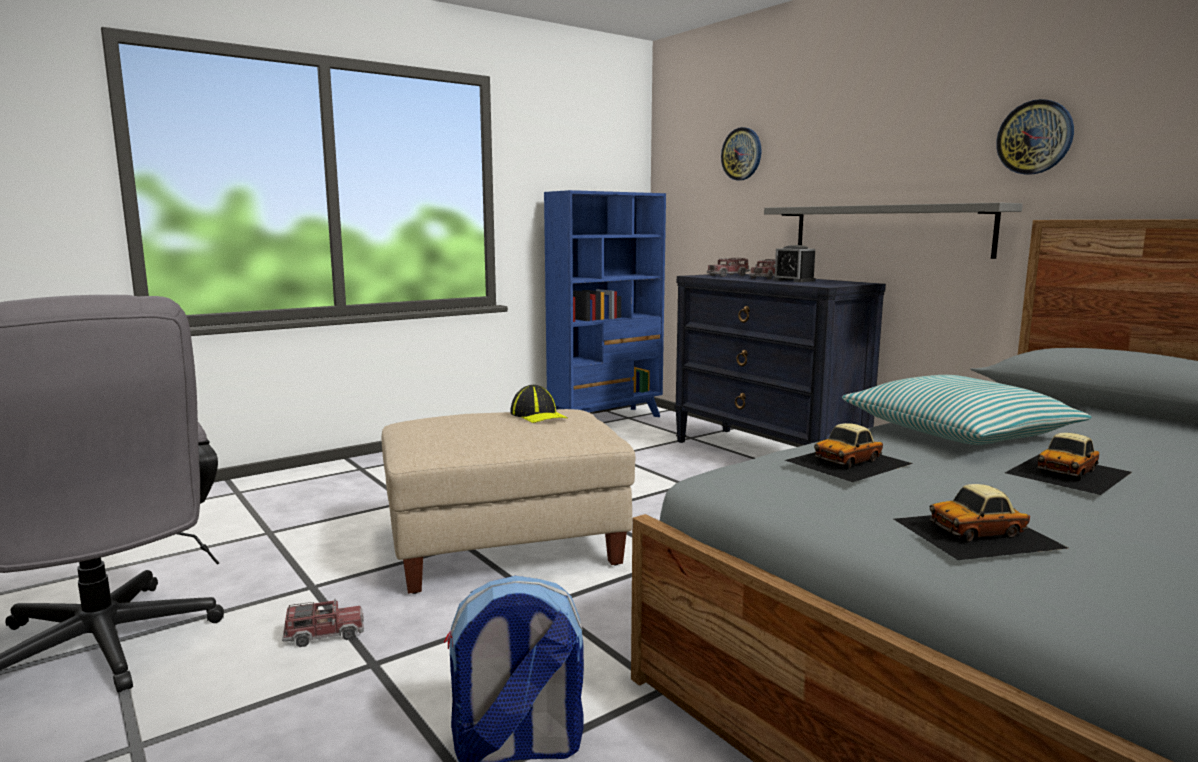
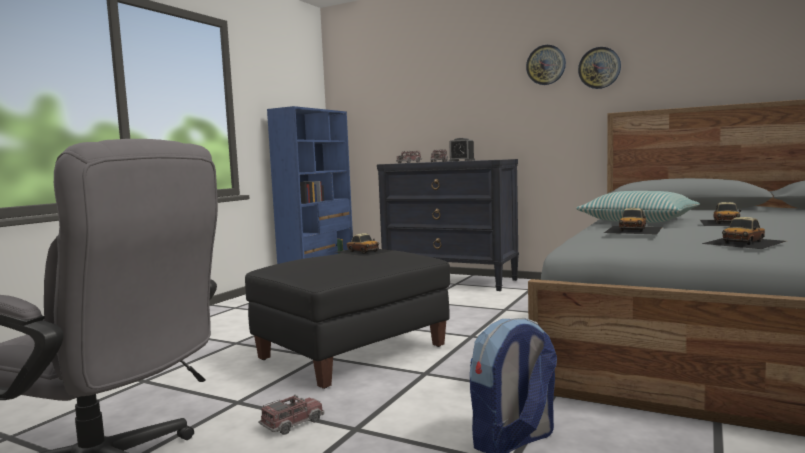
camera: 25 degrees left, 5 degrees down
(505, 548) = (353, 353): beige ottoman -> black ottoman
(538, 415) = (364, 251): cap -> toy car
(742, 154) = (402, 83): wall clock -> wall clock (546, 65)
(888, 230) = (514, 126): grey shelf -> none

